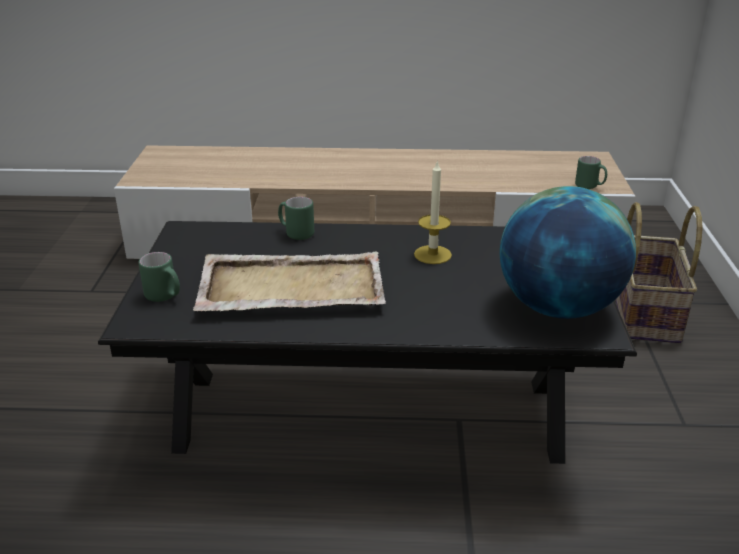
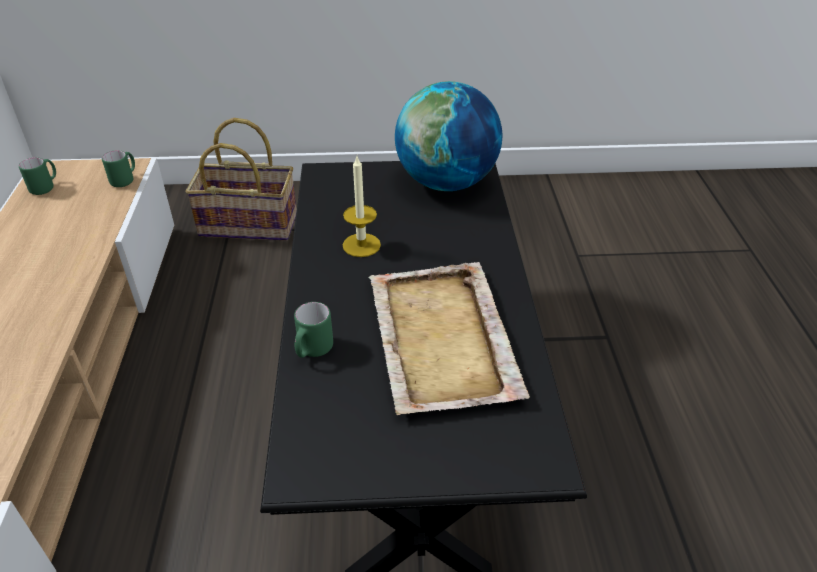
camera: 95 degrees left, 10 degrees up
(165, 297) = (483, 448): green mug -> green mug (45, 187)

